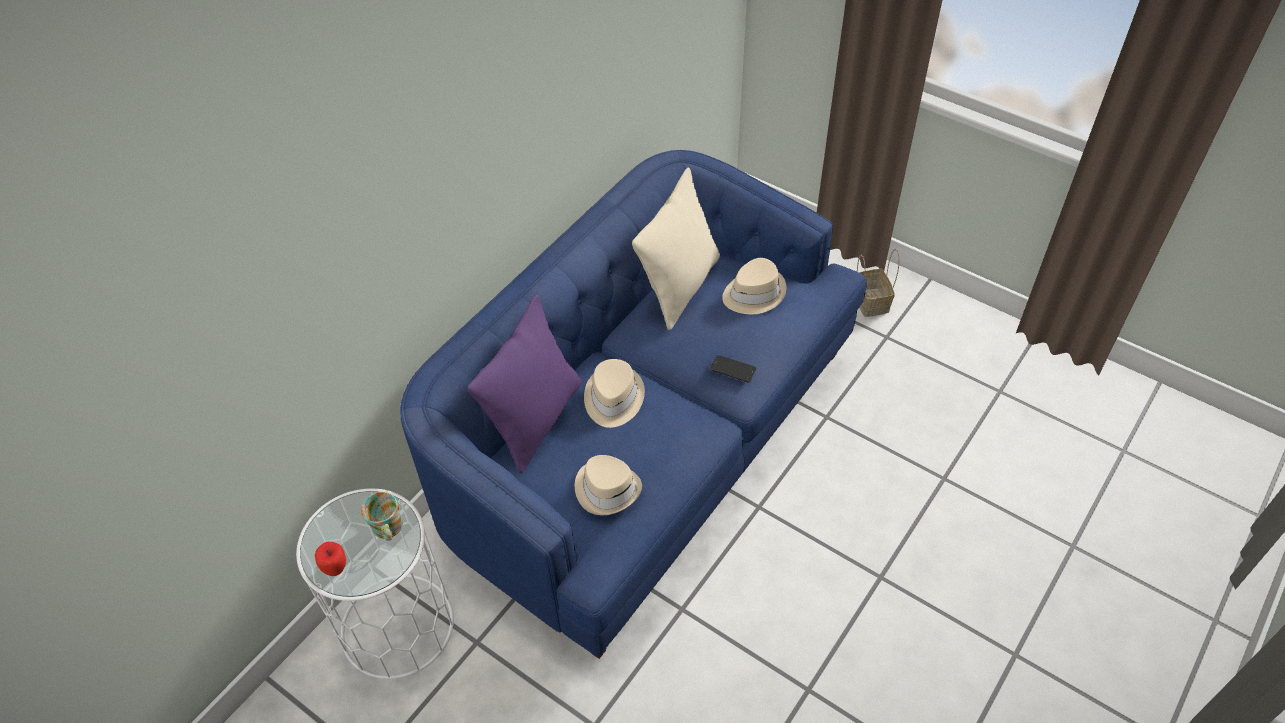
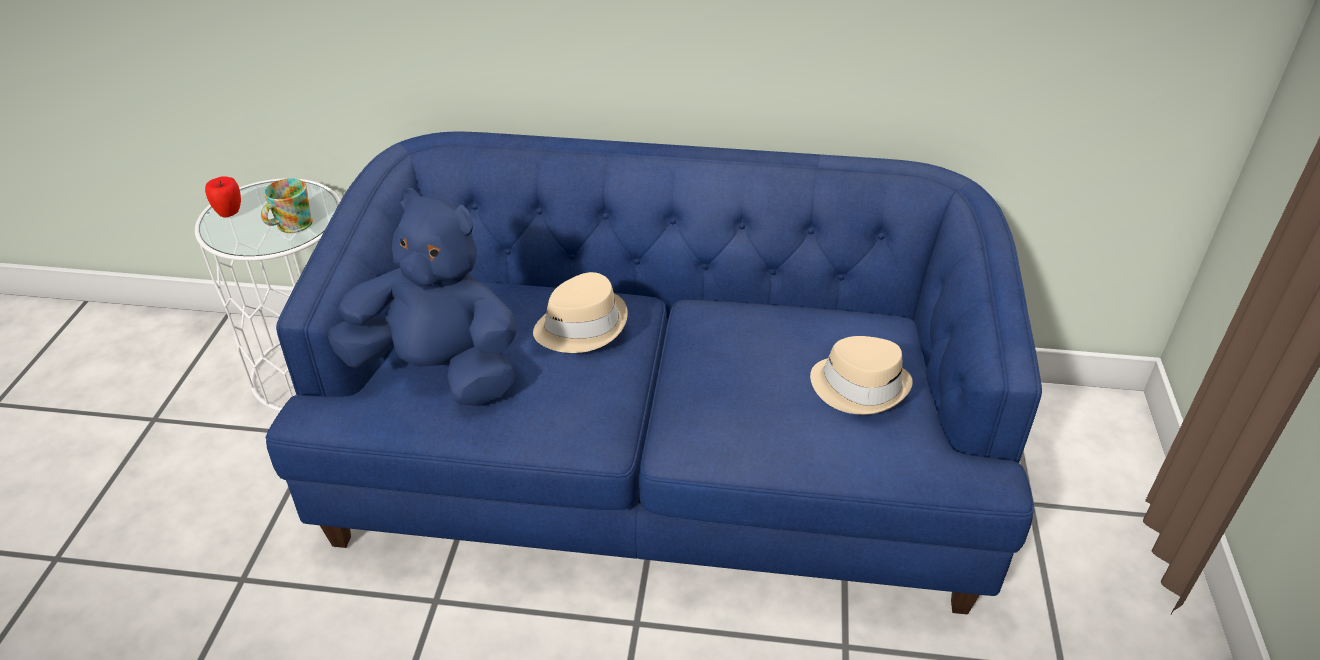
camera: 60 degrees right, 10 degrees down
(536, 420) = (515, 284): purple pillow -> none
(607, 489) = (439, 370): beige hat -> blue plush toy
(679, 287) = (811, 319): beige pillow -> none
(733, 369) = (709, 414): phone -> none
(869, 301) = (1110, 621): basket -> none

